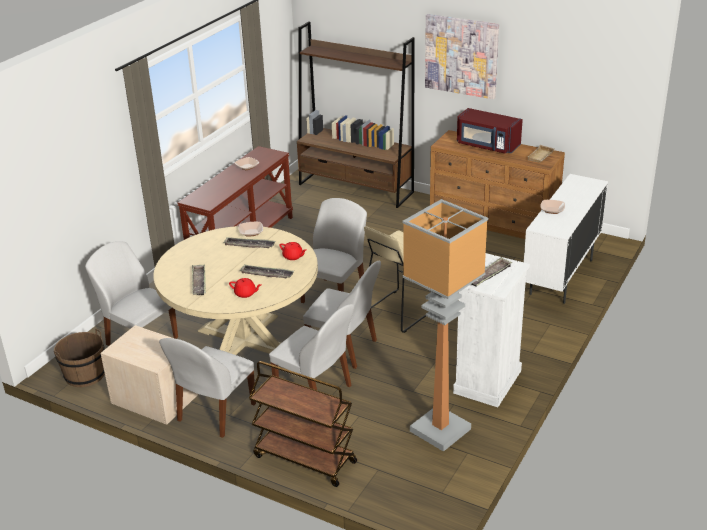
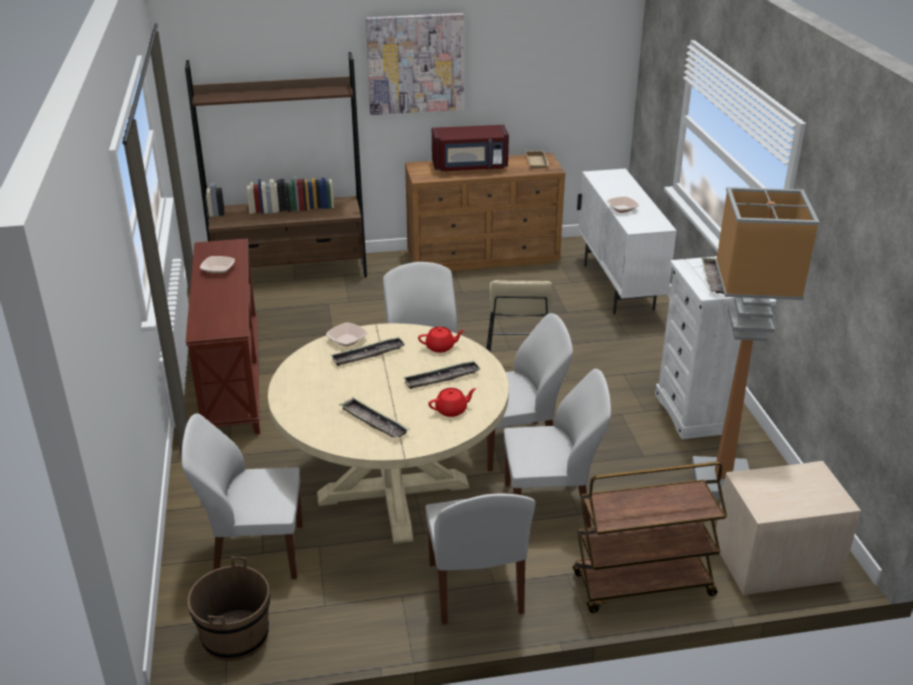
camera: 40 degrees left, 0 degrees up
(154, 398) = (374, 614): beige nightstand -> beige nightstand (774, 561)

